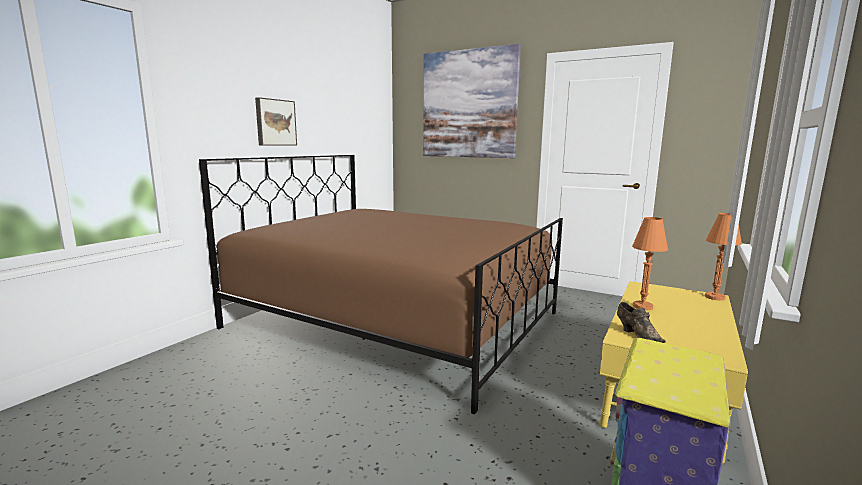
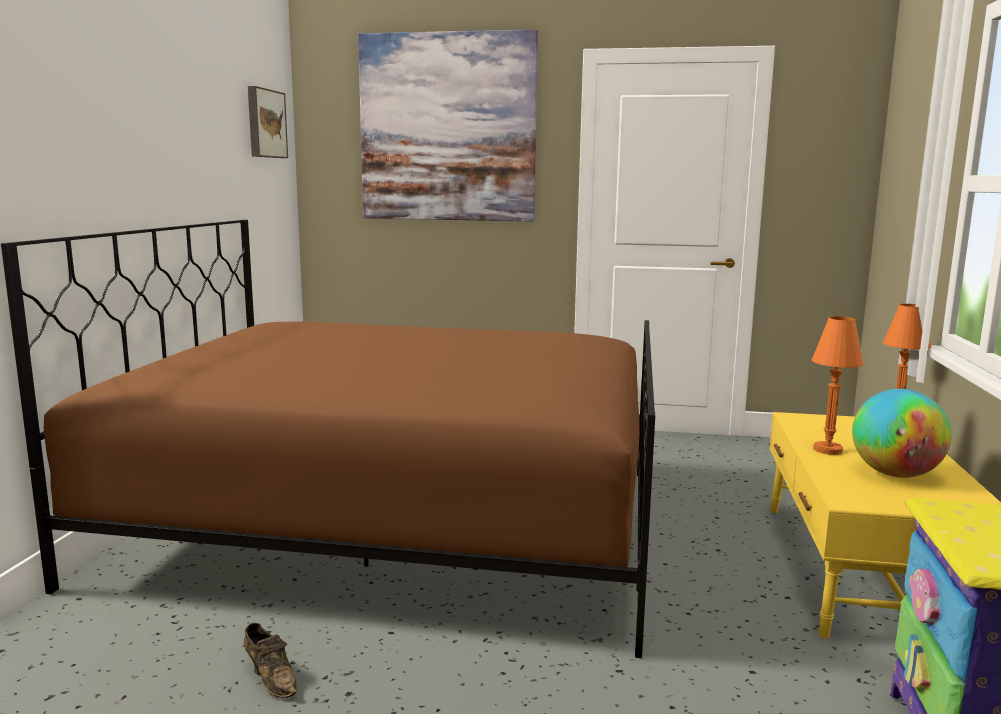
camera: 20 degrees left, 0 degrees up
(275, 122) = (123, 162): picture -> picture (265, 123)
(637, 335) = (861, 493): brown shoe -> brown shoe (271, 678)
(676, 327) = (895, 474): none -> globe

